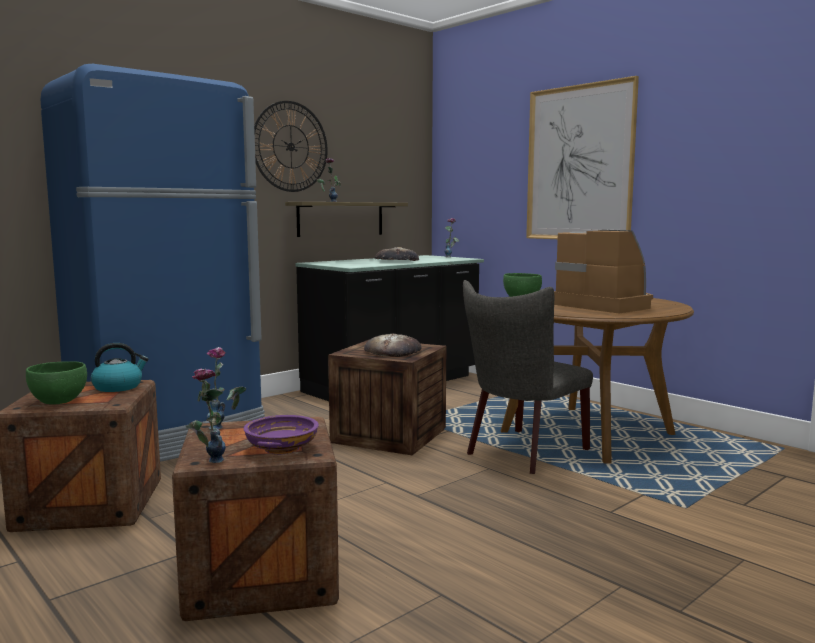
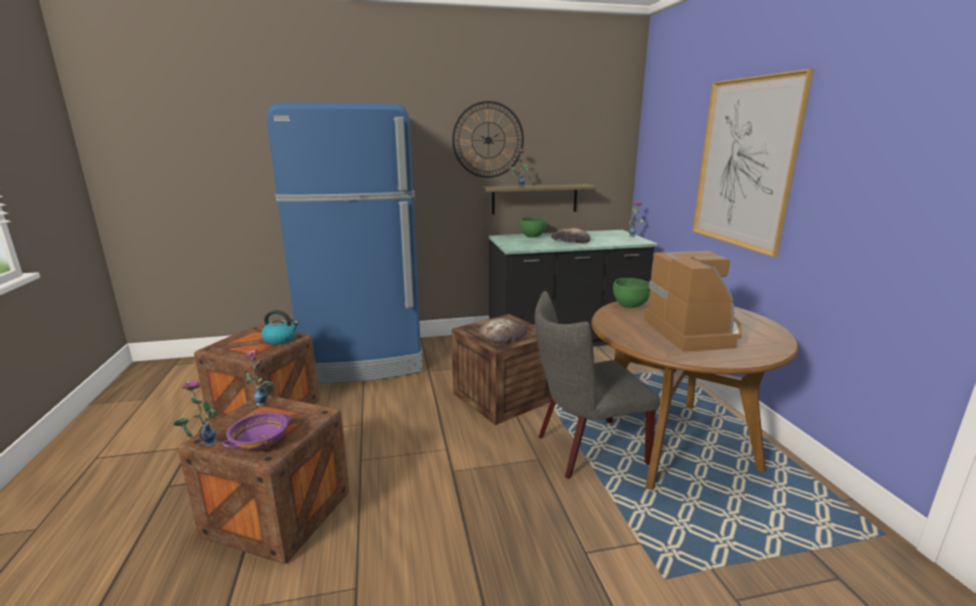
camera: 30 degrees right, 10 degrees up
(58, 402) = (233, 348): green bowl -> green bowl (532, 236)

